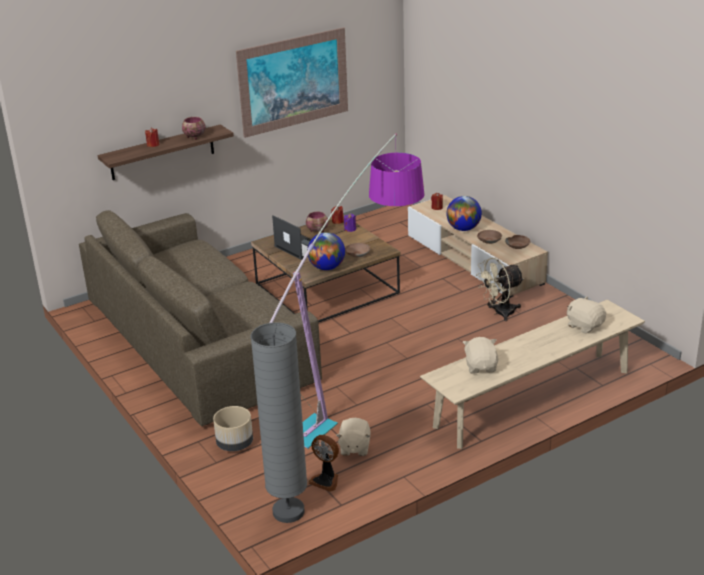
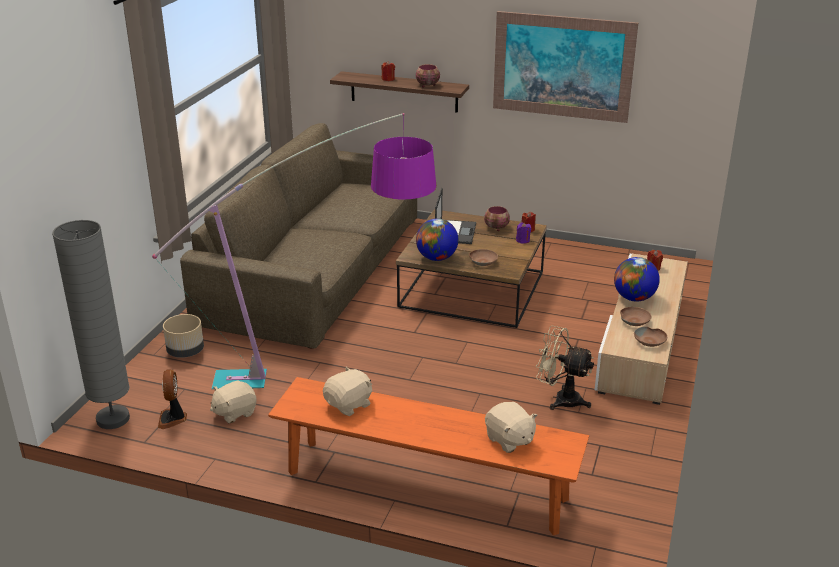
camera: 50 degrees right, 0 degrees up
(533, 398) = (425, 486): beige bench -> orange bench
(584, 325) = (509, 440): beige plush toy -> beige plush toy turned 135 degrees clockwise

